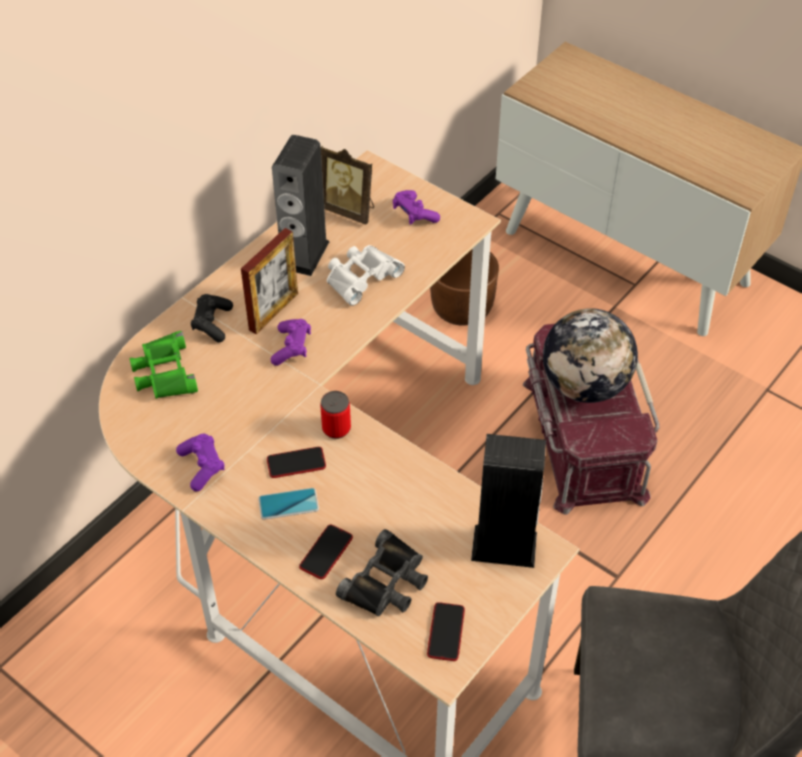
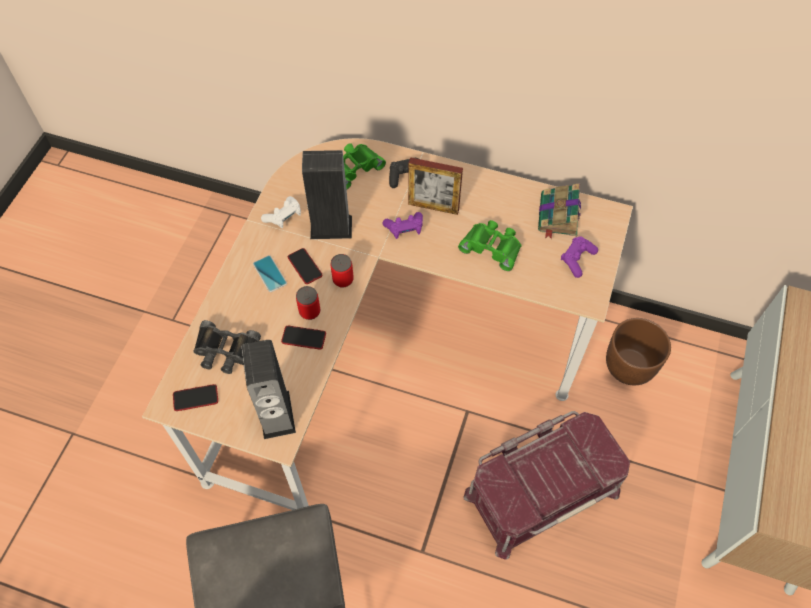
camera: 70 degrees right, 10 degrees up
(202, 467) = (283, 217): purple game controller -> white game controller
(304, 254) = (497, 205): speaker -> speaker (331, 227)
(326, 552) = (238, 308): phone -> phone (303, 338)
(349, 210) = (558, 216): picture frame -> book
(360, 277) = (492, 246): white binoculars -> green binoculars
(368, 475) = (309, 311): none -> can
(585, 385) = (549, 464): globe -> none

